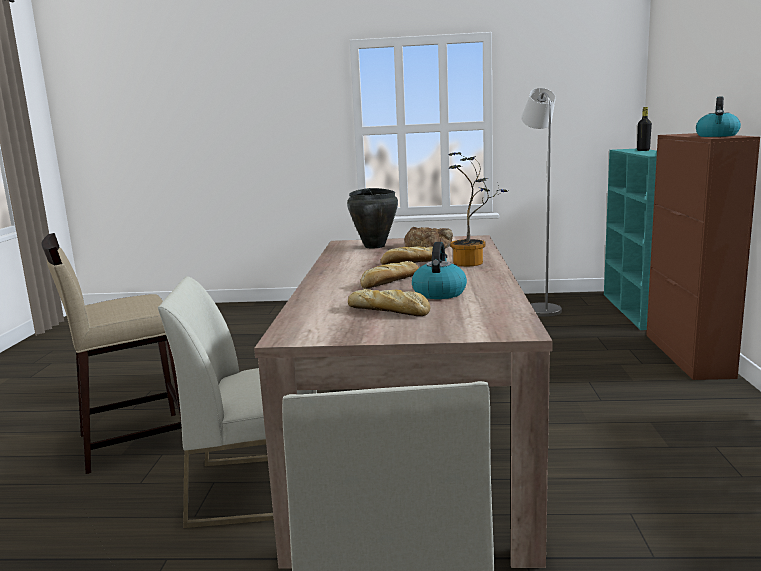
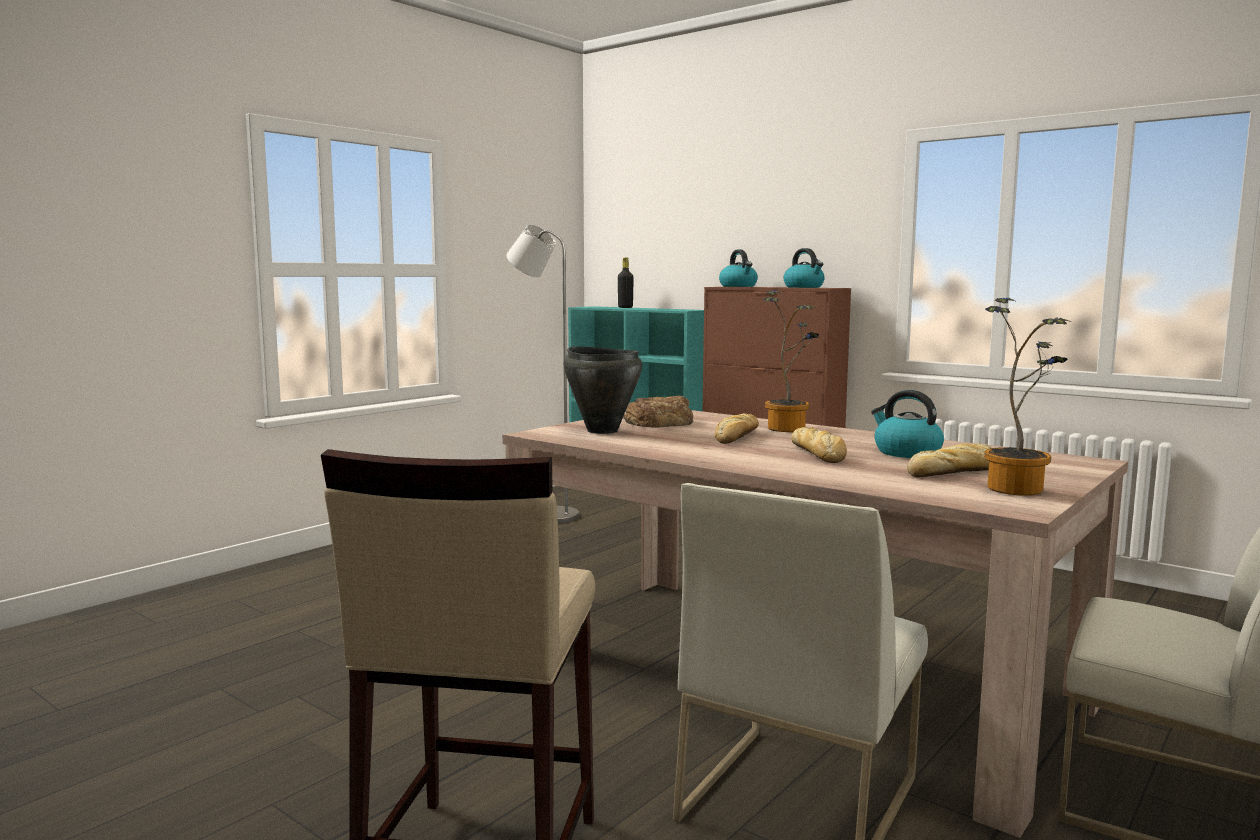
camera: 55 degrees left, 5 degrees down
(359, 329) = (1020, 488): none -> potted plant
(687, 134) = (738, 286): none -> kettle

